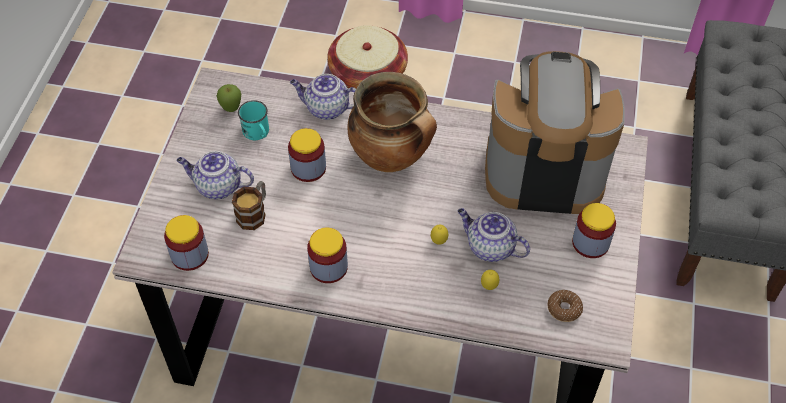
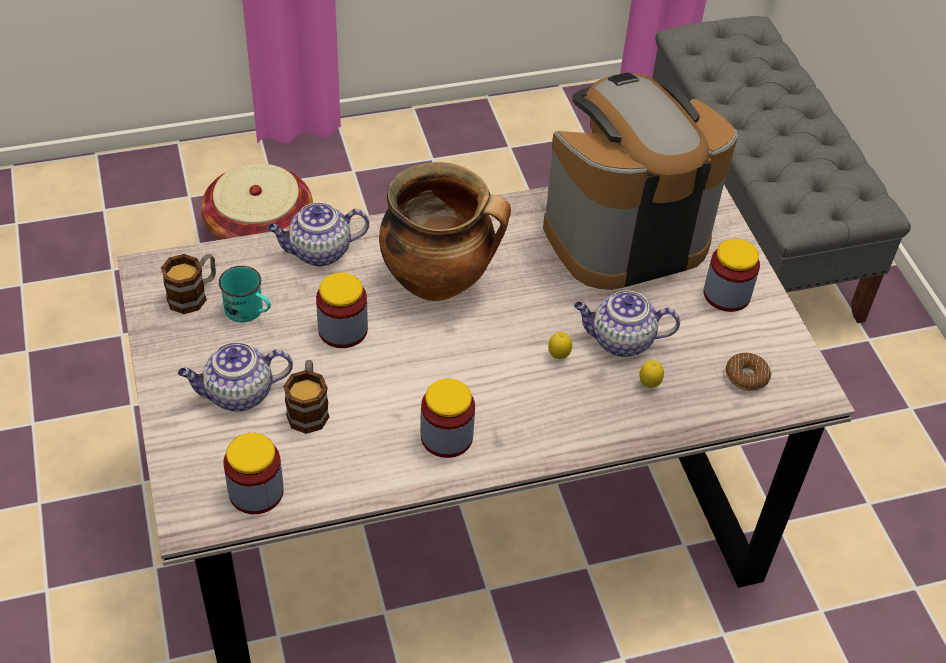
camera: 30 degrees left, 5 degrees down
(231, 109) = (194, 294): apple -> mug

